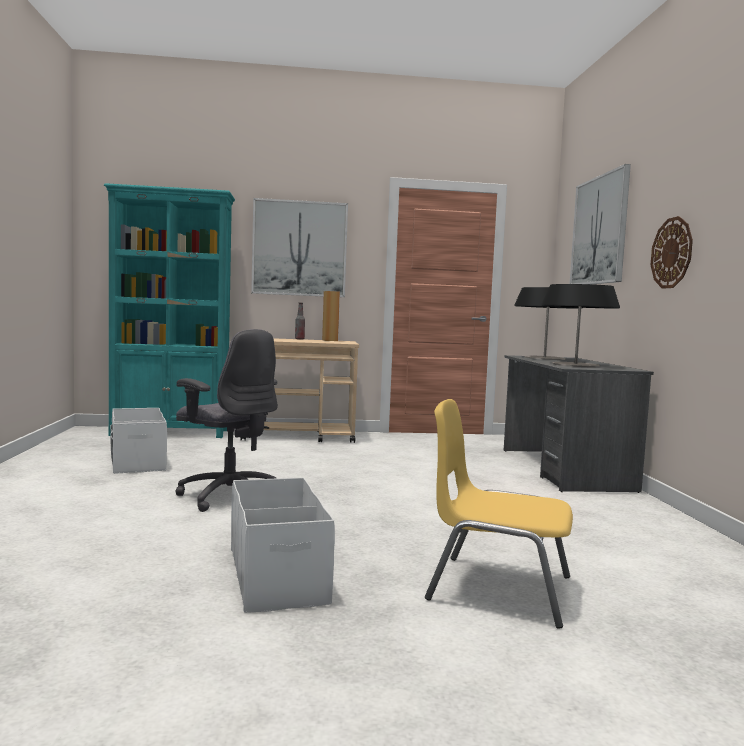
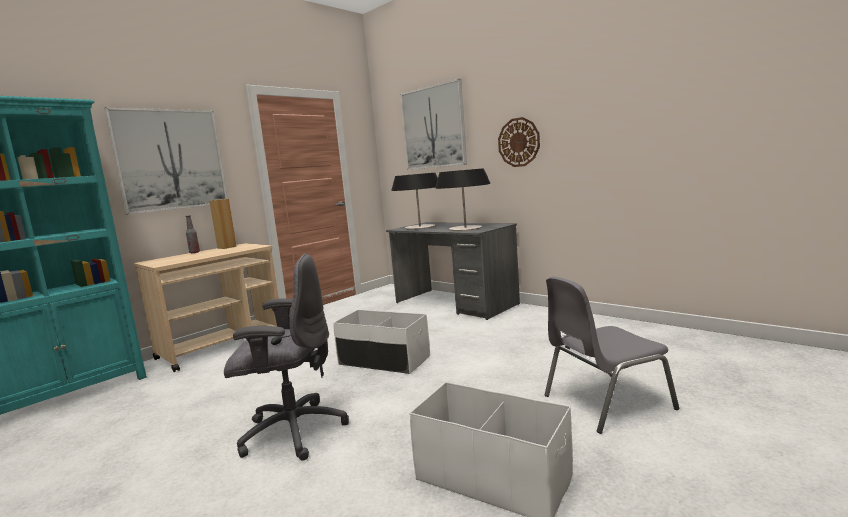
camera: 40 degrees left, 5 degrees up
(137, 461) = (103, 445): white storage box -> white storage box (384, 360)
(497, 588) = (605, 402): yellow chair -> grey chair

